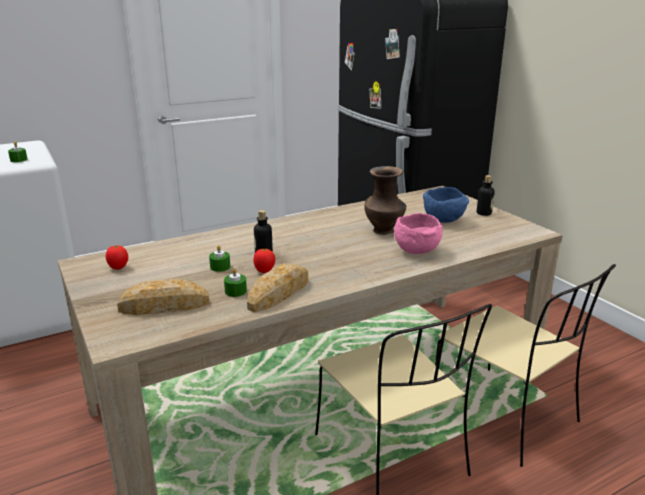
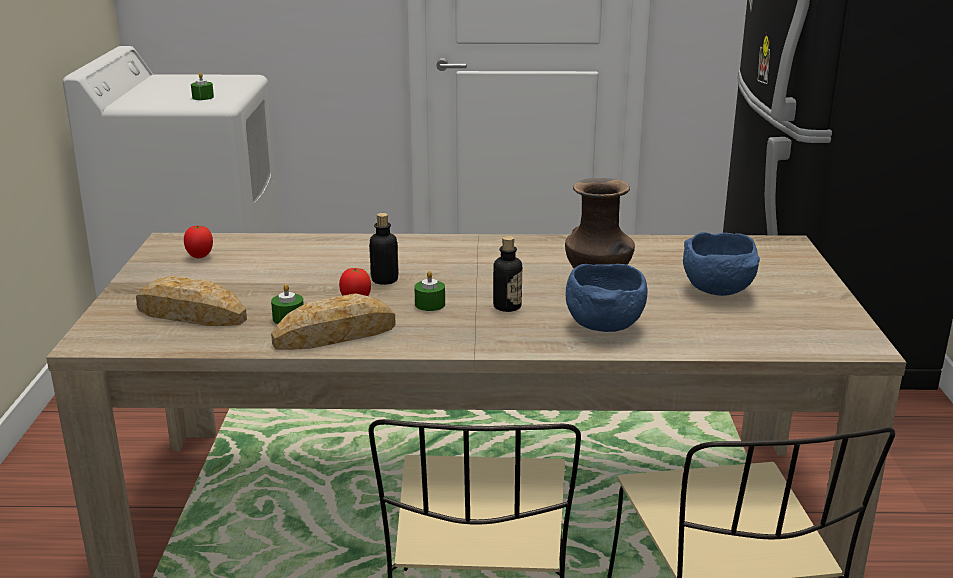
camera: 30 degrees right, 0 degrees up
(220, 267) = (311, 283): green candle -> green candle (430, 304)
(416, 250) = (604, 325): pink bowl -> blue bowl
(484, 213) = (809, 295): bottle -> bottle (507, 306)

